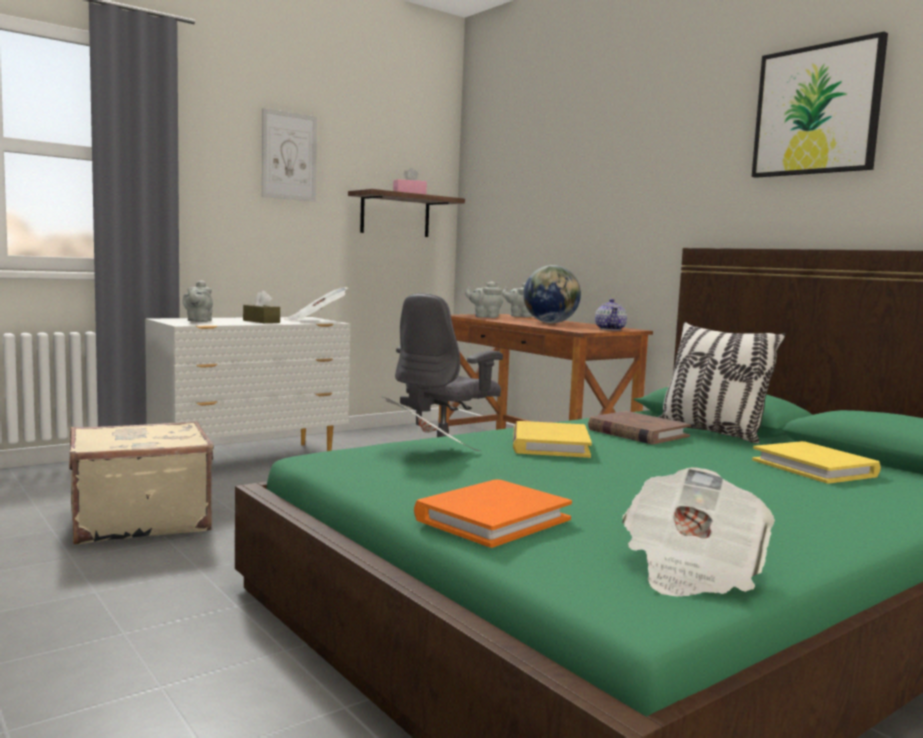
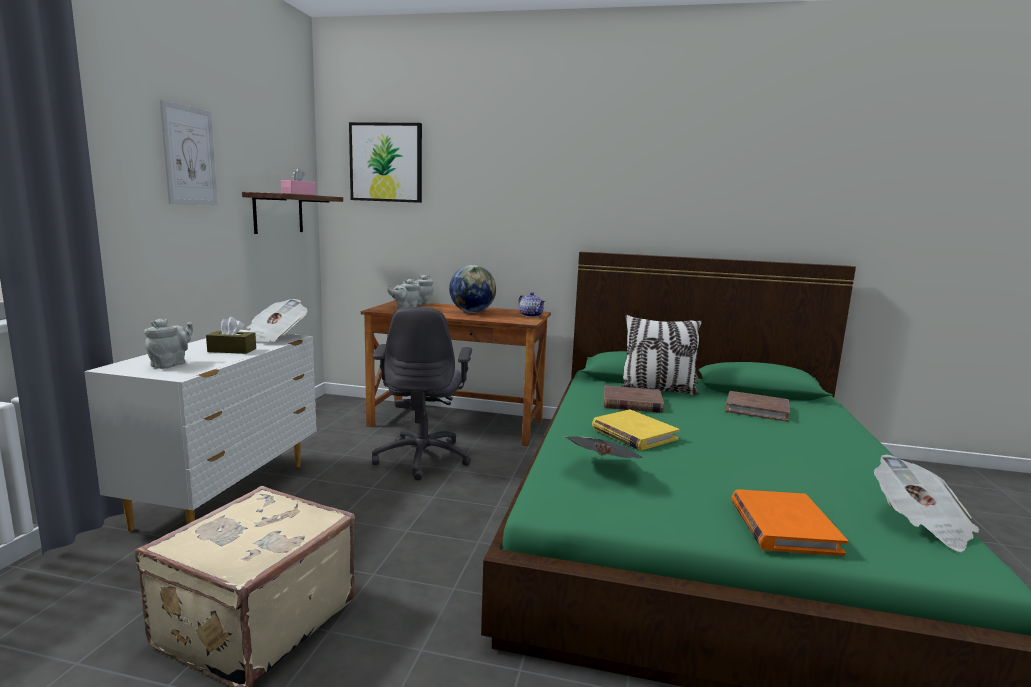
camera: 40 degrees left, 5 degrees up
(198, 321) = (171, 364): grey teapot -> grey teapot turned 120 degrees counterclockwise
(814, 468) = (756, 409): yellow book -> brown book
(817, 110) = (677, 162): picture -> picture (386, 162)

